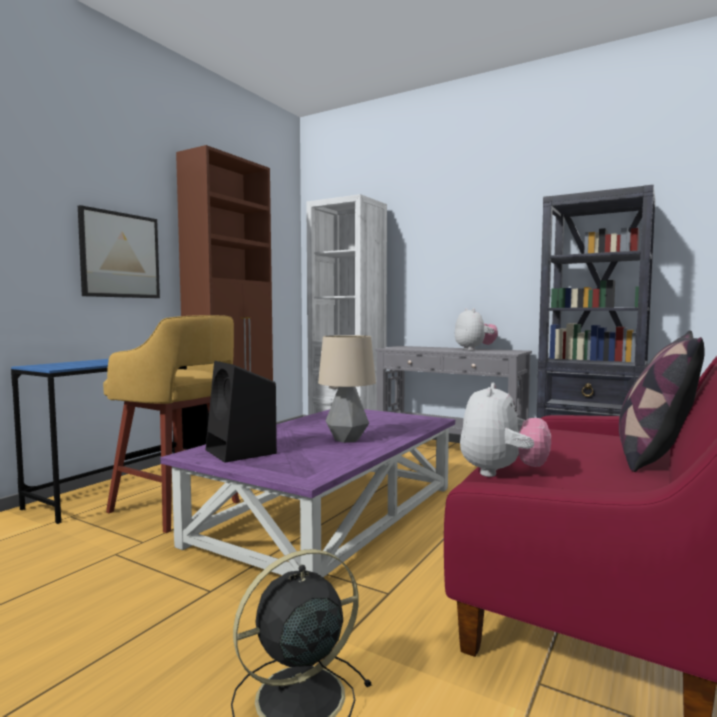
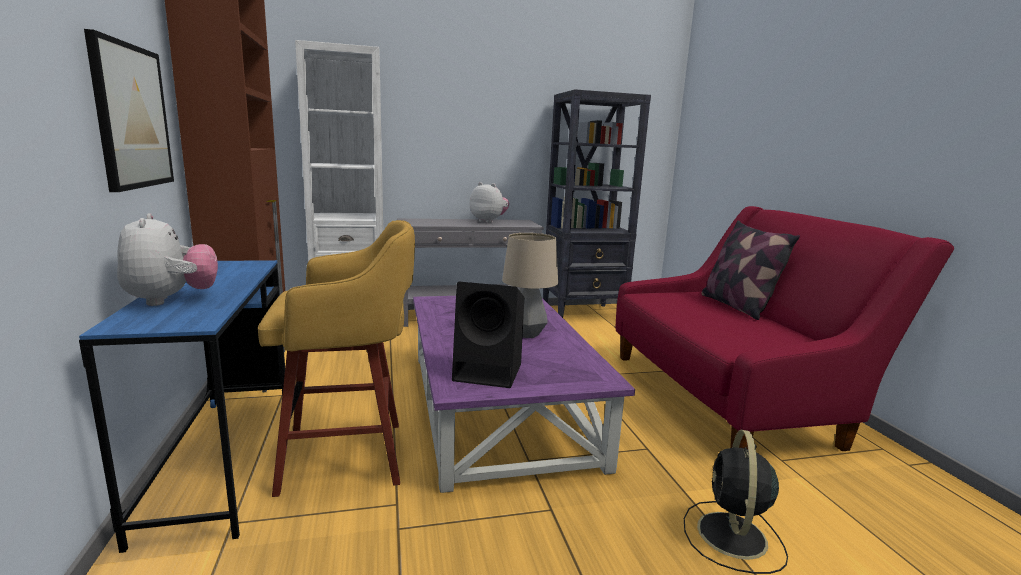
camera: 45 degrees left, 10 degrees up
(502, 473) = (719, 339): plush toy -> plush toy (171, 300)

